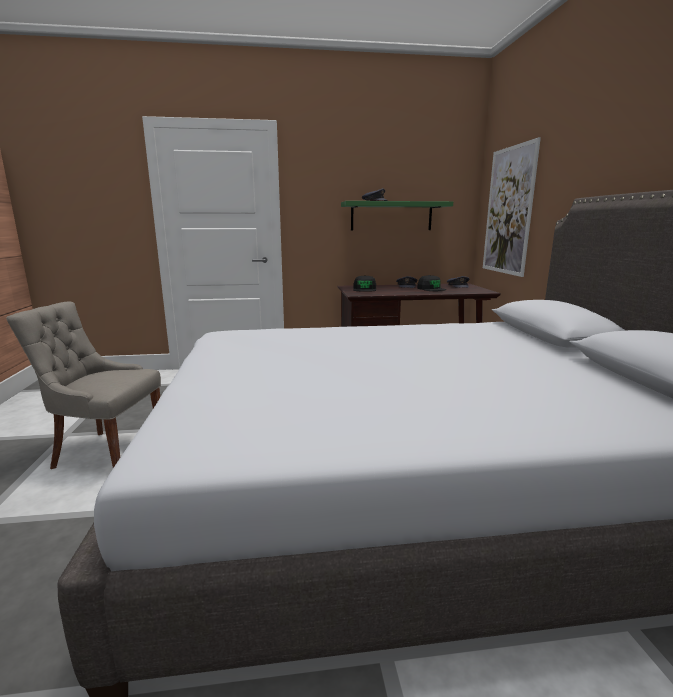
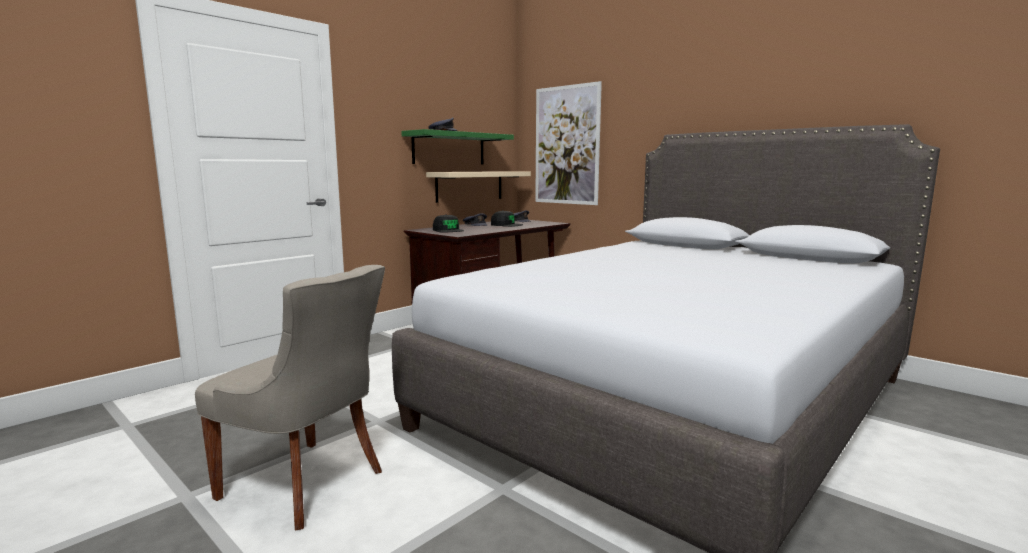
camera: 40 degrees left, 5 degrees down
(107, 451) = (306, 484): grey chair -> grey chair turned 120 degrees counterclockwise
(413, 250) = (469, 186): none -> beige shelf

